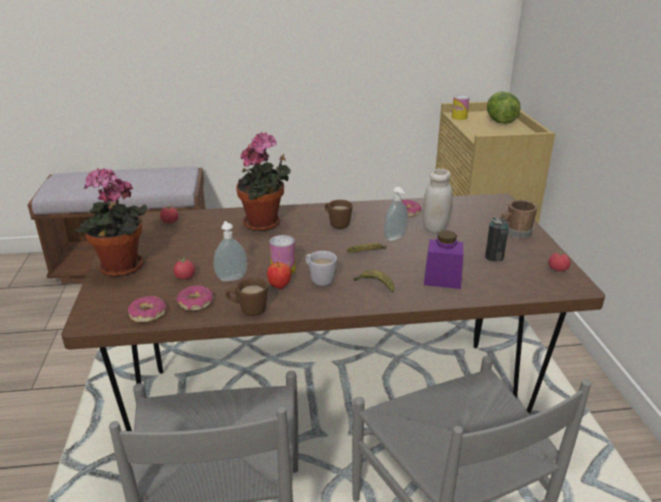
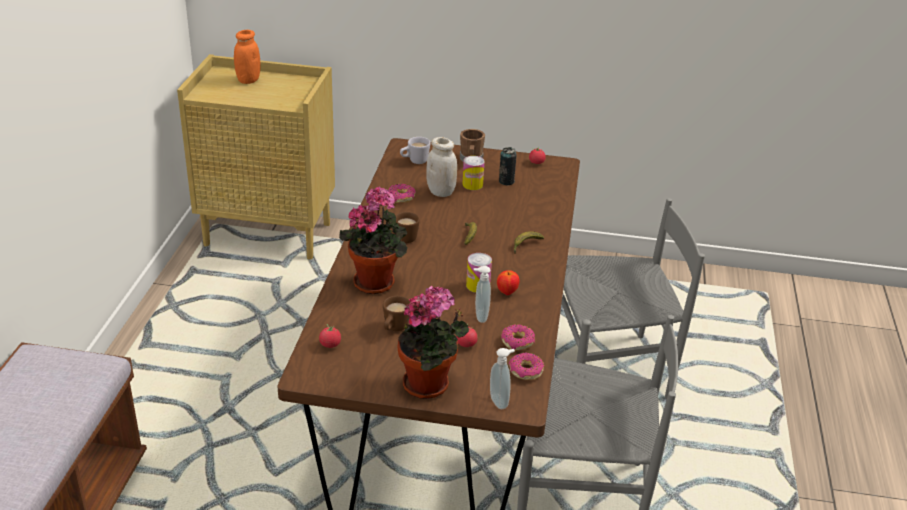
camera: 75 degrees left, 5 degrees up
(248, 310) = (539, 315): brown mug -> brown mug (394, 329)
(319, 279) = (503, 270): white mug -> white mug (414, 161)
(396, 238) = (449, 216): soap dispenser -> soap dispenser (500, 401)
(442, 279) = (529, 213): purple jar -> none
(459, 117) = (213, 96): can -> can (472, 184)
(500, 121) = (248, 80): lettuce -> orange jar

